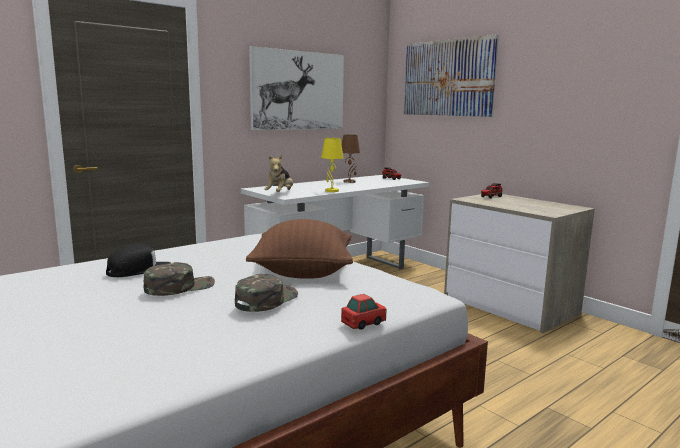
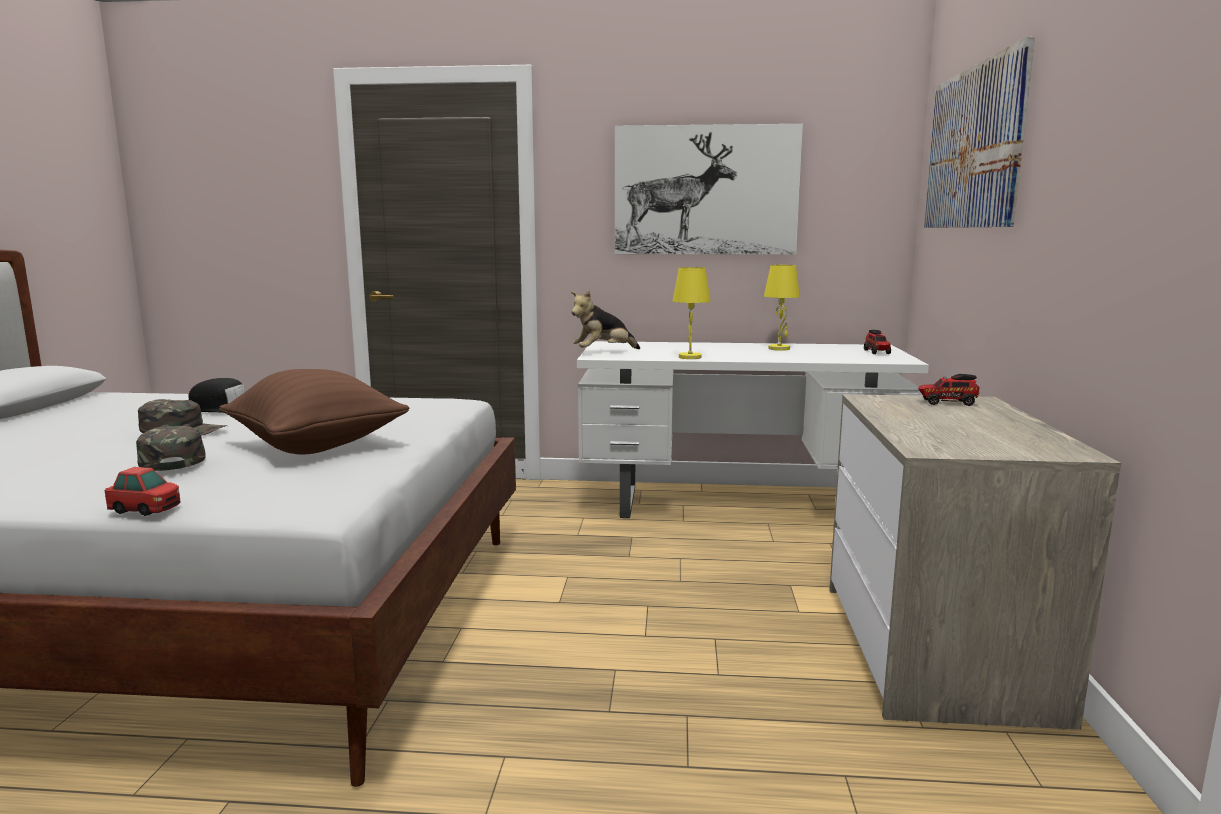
camera: 45 degrees right, 0 degrees up
(266, 300) = (171, 459): green cap -> green cap turned 105 degrees counterclockwise
(349, 182) = (779, 349): brown table lamp -> yellow table lamp

